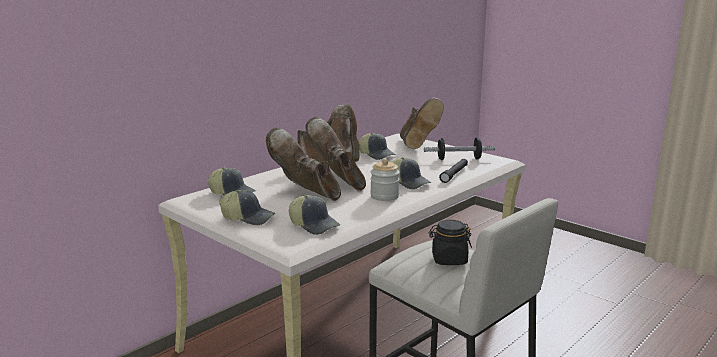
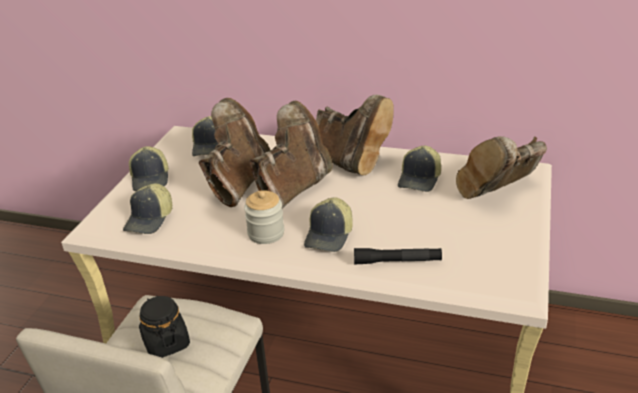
camera: 65 degrees right, 15 degrees up
(458, 159) = (474, 246): dumbbell -> none

